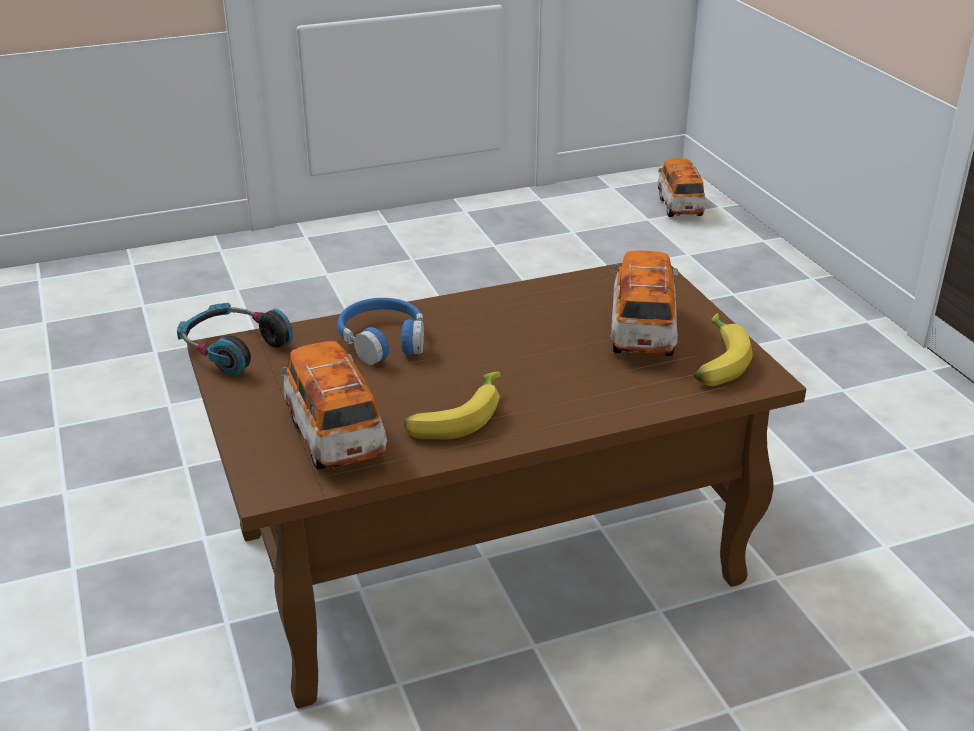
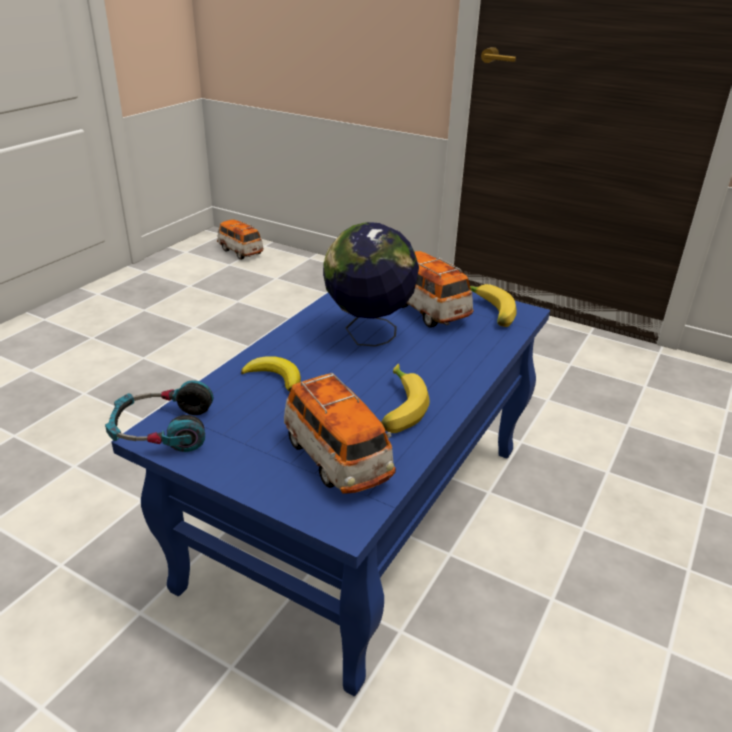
camera: 40 degrees left, 0 degrees up
(334, 436) = (337, 459): toy car -> toy car turned 150 degrees counterclockwise
(383, 341) = (275, 377): blue headphones -> banana
(483, 558) = (360, 515): brown coffee table -> blue coffee table
(533, 335) = (368, 335): none -> globe

